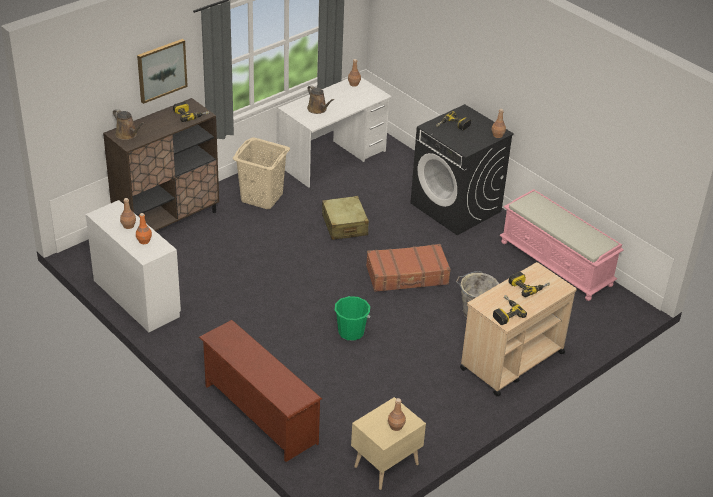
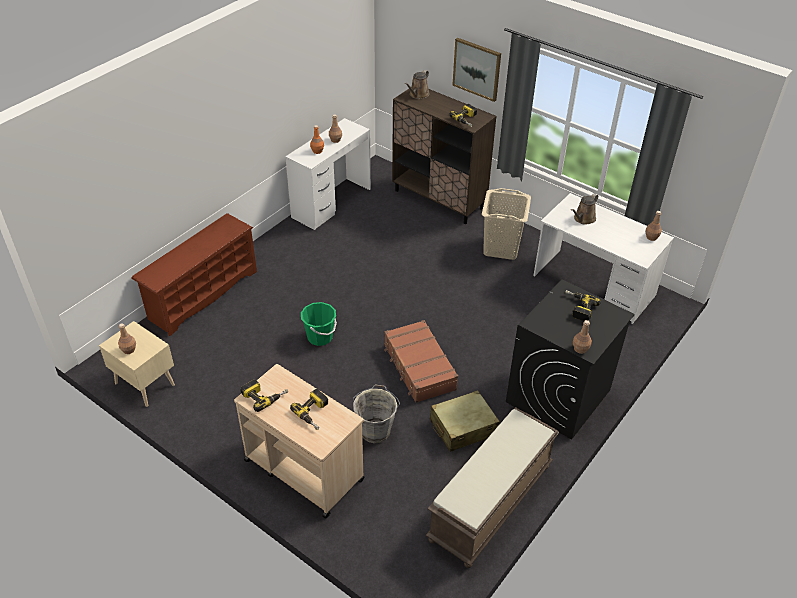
camera: 80 degrees right, 5 degrees up
(344, 225) = (483, 310): beige suitcase -> beige suitcase (463, 427)
(557, 263) = (491, 503): pink bench -> brown bench

